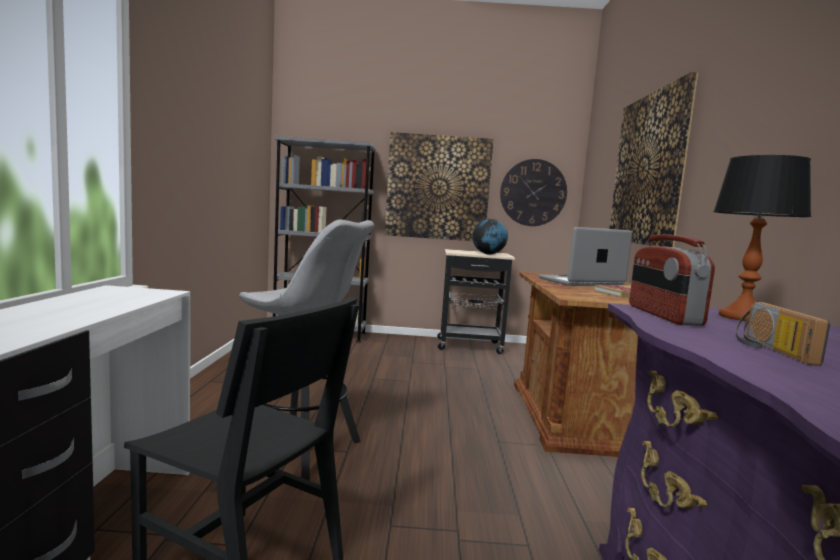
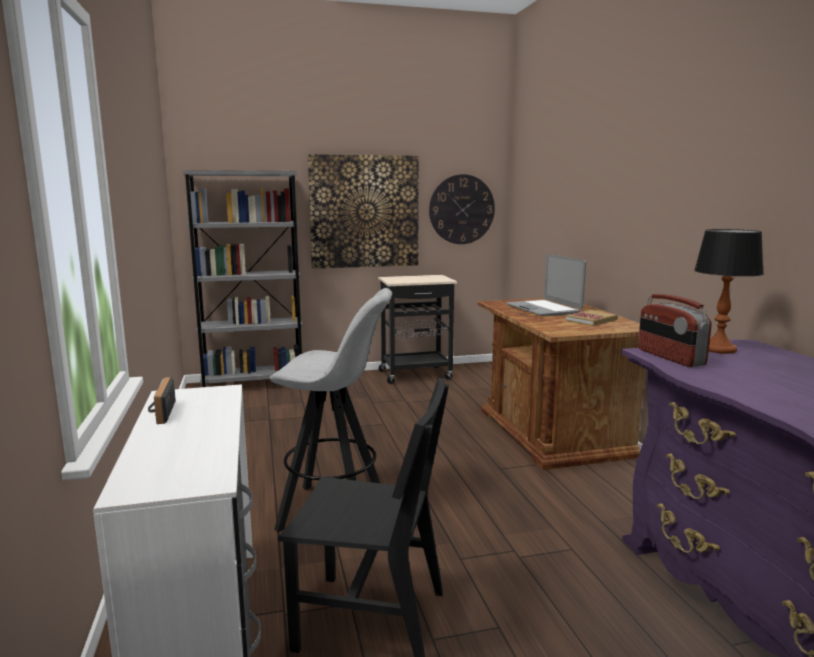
camera: 15 degrees left, 5 degrees up
(488, 254) = (428, 279): globe -> none
(580, 282) = (543, 309): laptop -> laptop turned 75 degrees counterclockwise
(648, 169) = (592, 197): picture -> none
(769, 349) = (759, 383): radio -> radio (159, 412)

